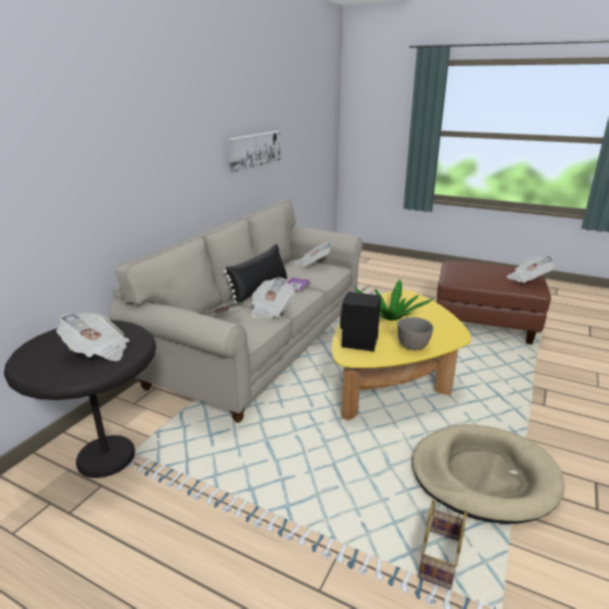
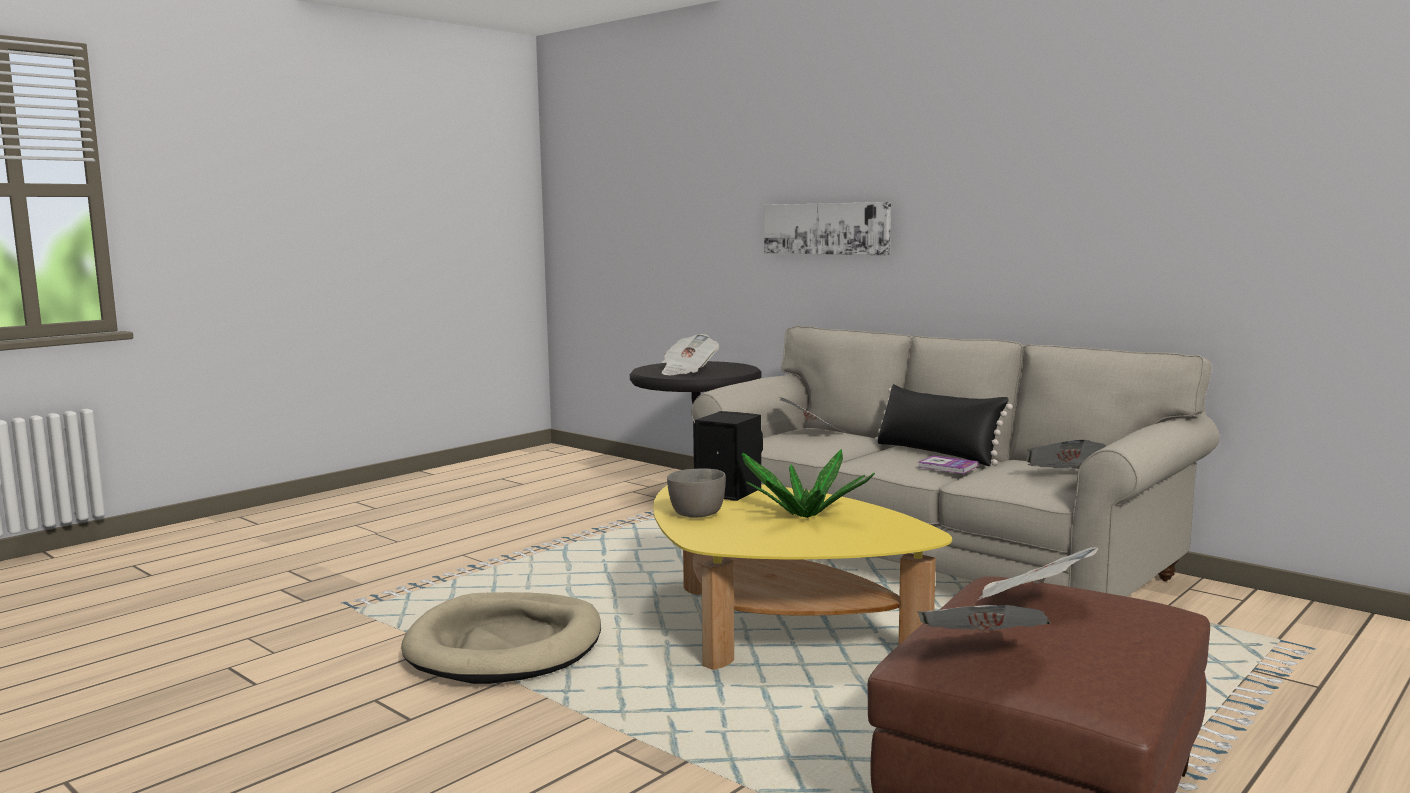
camera: 105 degrees right, 15 degrees down
(254, 150) = (1174, 239): picture -> picture (826, 228)
(270, 310) = (838, 449): newspaper -> newspaper (1031, 604)
(440, 561) = (429, 598): basket -> none

